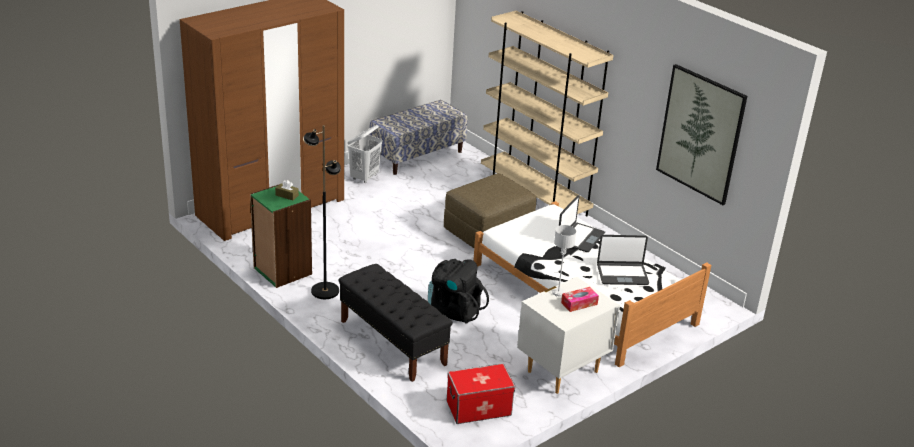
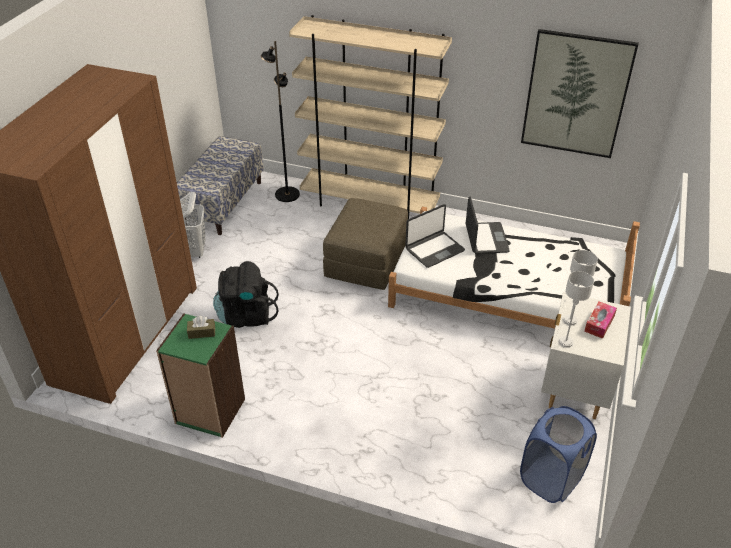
camera: 30 degrees left, 10 degrees up
(324, 291) = (277, 414): black floor lamp -> black floor lamp (286, 195)
(392, 342) = (401, 443): black bench -> none
(454, 310) = (421, 371): black backpack -> black backpack (246, 316)
(478, 408) = (551, 479): storage box -> blue laundry basket
(537, 302) = (565, 342): none -> grey table lamp
(622, 274) = (560, 263): laptop -> laptop (434, 249)

